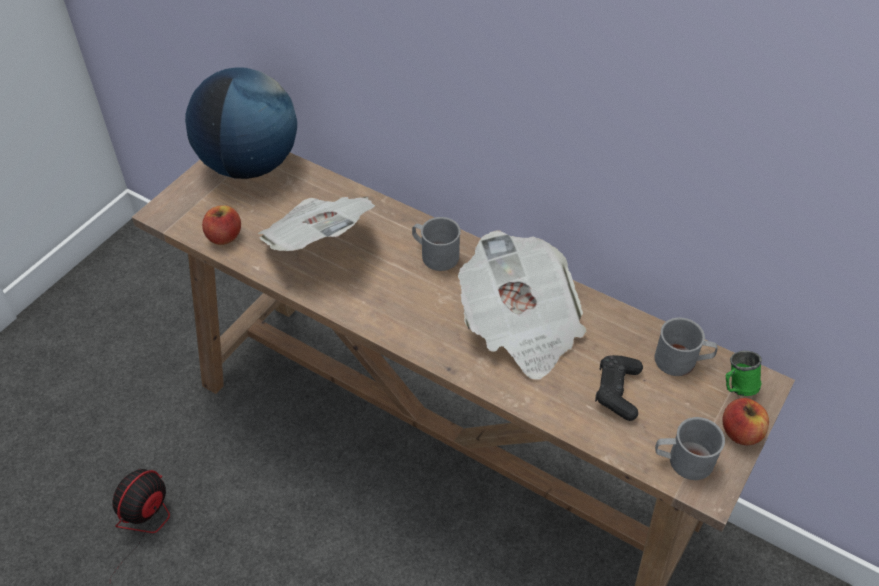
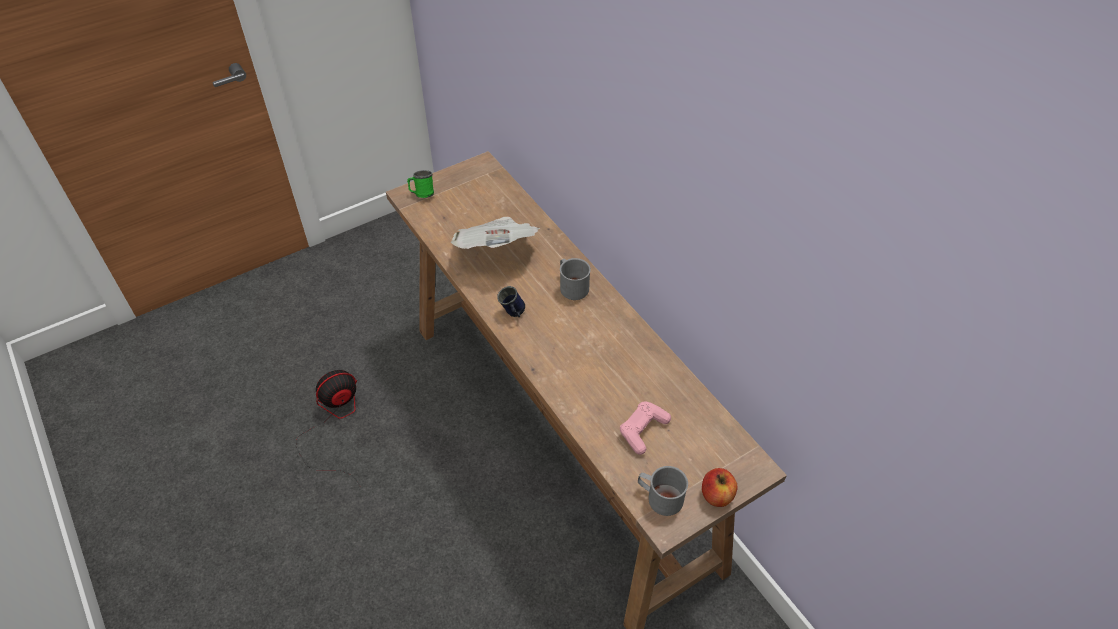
camera: 25 degrees right, 0 degrees up
(224, 236) = (436, 225): apple -> none
(250, 164) = (482, 180): globe -> none
(385, 312) = (513, 314): none -> blue mug
(520, 326) = (601, 358): newspaper -> none
(617, 391) = (643, 430): black game controller -> pink game controller
(682, 361) = (706, 427): grey mug -> none
(736, 387) = (735, 462): green mug -> green mug (422, 194)

